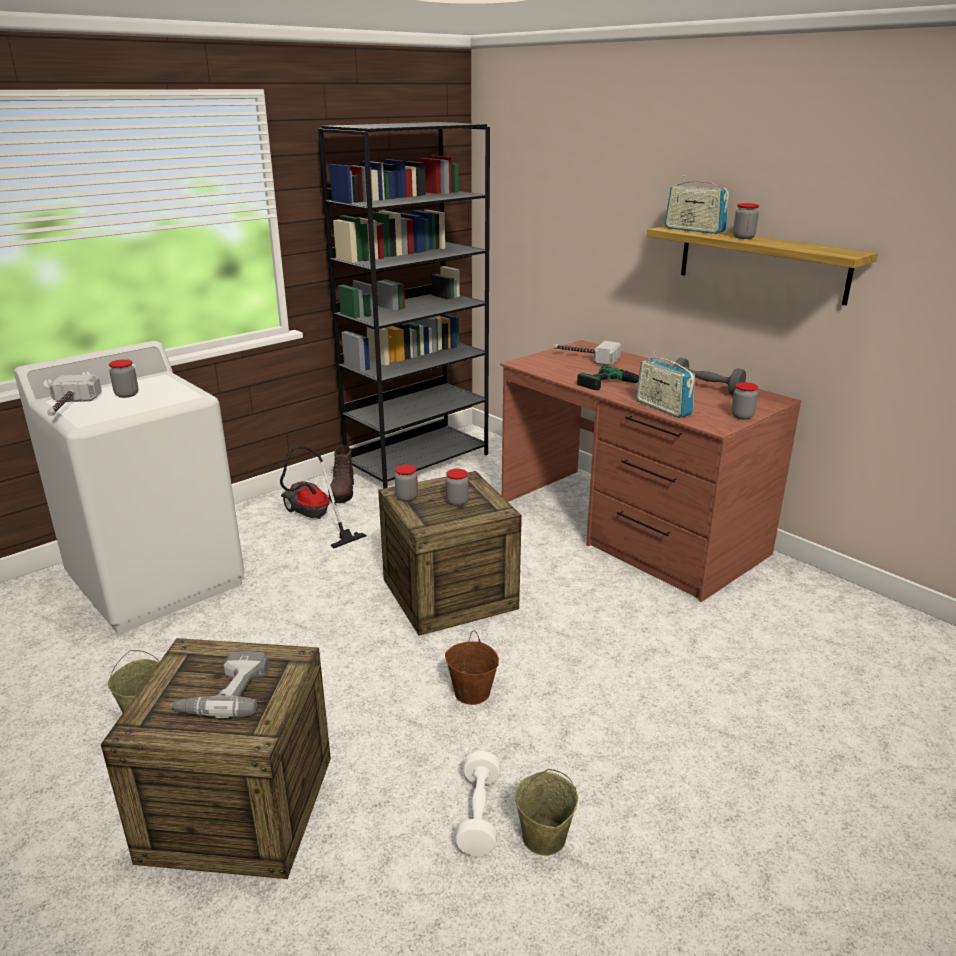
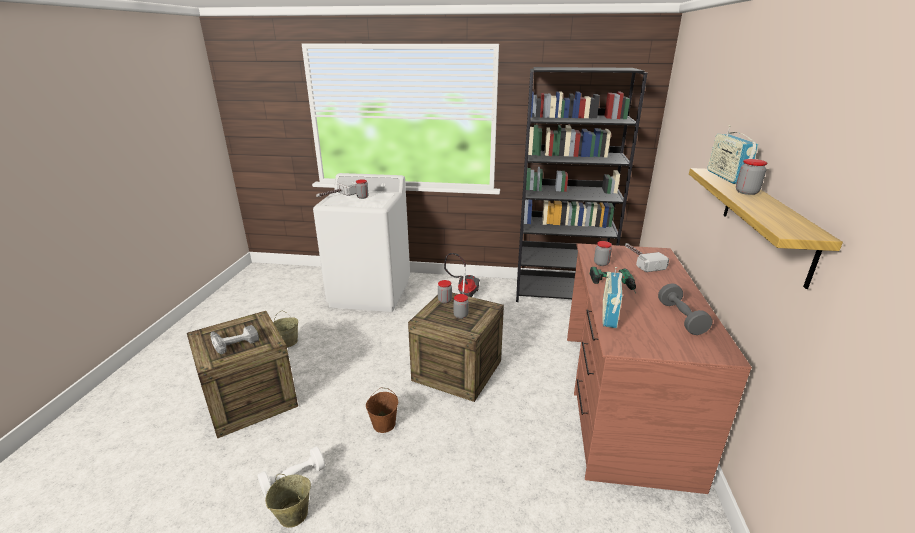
camera: 50 degrees right, 0 degrees up
(342, 492) = (497, 291): brown boot -> none
(742, 416) = (657, 350): jar -> jar (601, 263)

